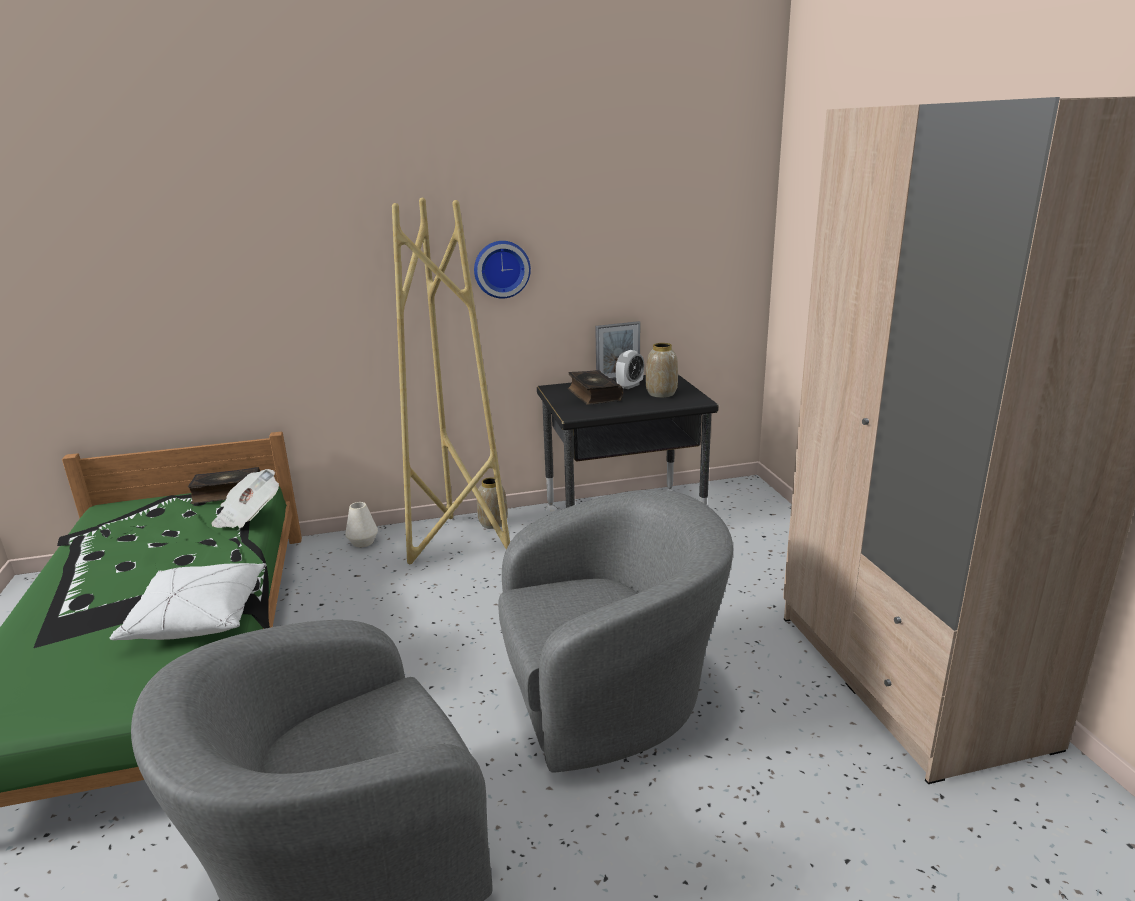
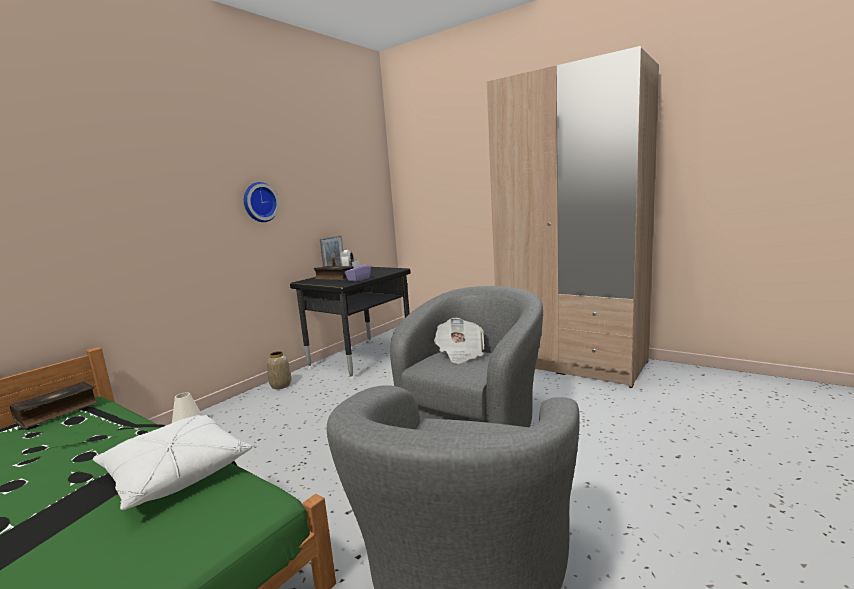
camera: 40 degrees left, 10 degrees down
(248, 516) = (112, 413): newspaper -> newspaper (460, 354)
(457, 543) = (269, 402): yellow clothes rack -> none
(608, 410) = (358, 279): none -> purple tissue box
(661, 394) = (373, 271): vase -> none

